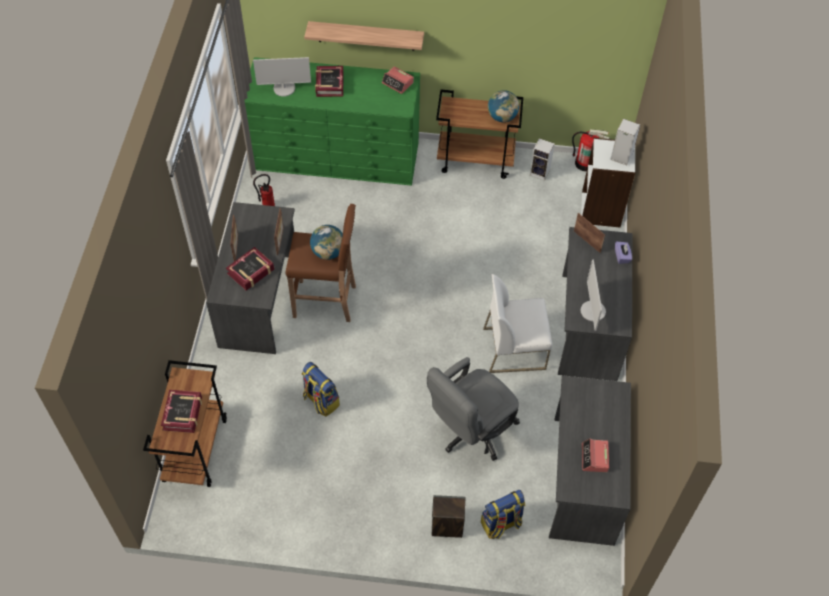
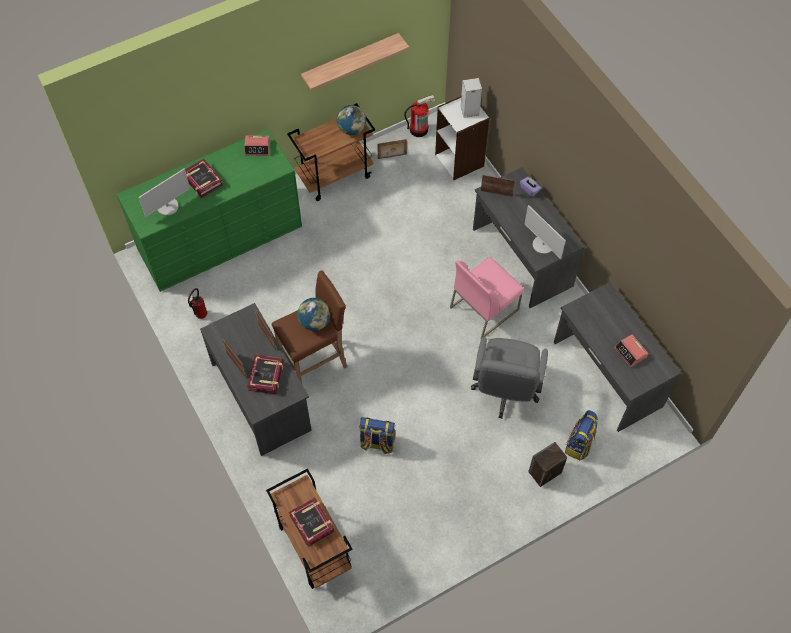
camera: 35 degrees left, 5 degrees up
(366, 36) = (213, 122): shelf -> shelf (350, 61)
(514, 348) = (484, 308): white chair -> pink chair
(540, 172) = (392, 157): speaker -> picture frame

